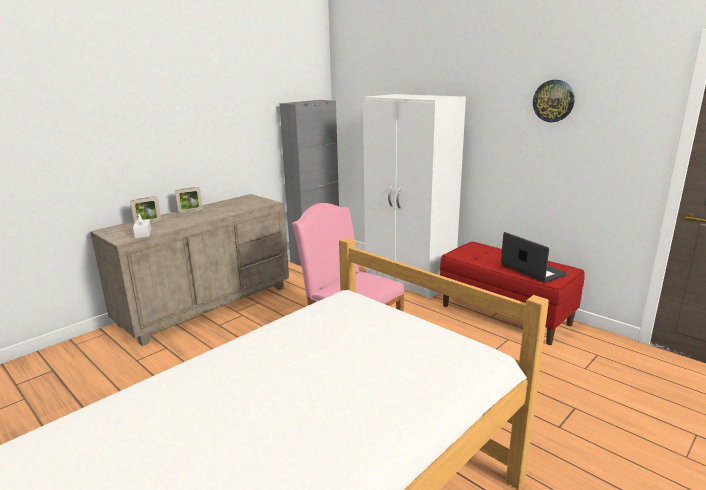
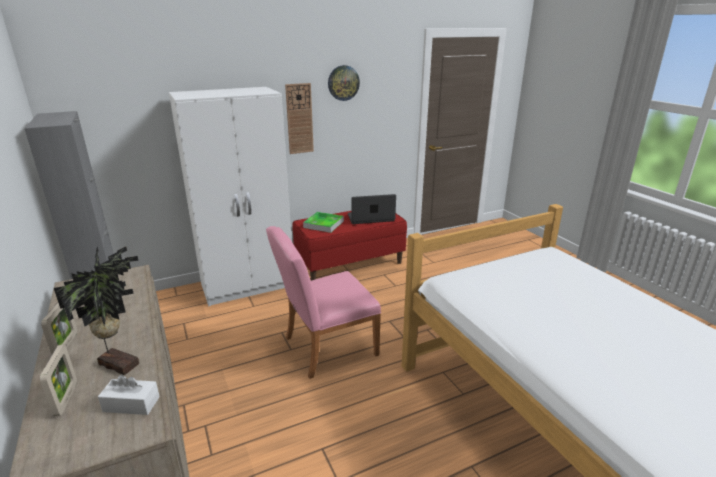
camera: 70 degrees left, 5 degrees up
(176, 223) = (120, 362): none -> potted plant
(482, 253) = (323, 224): none -> tray
(497, 135) = (299, 119): none -> wall clock

